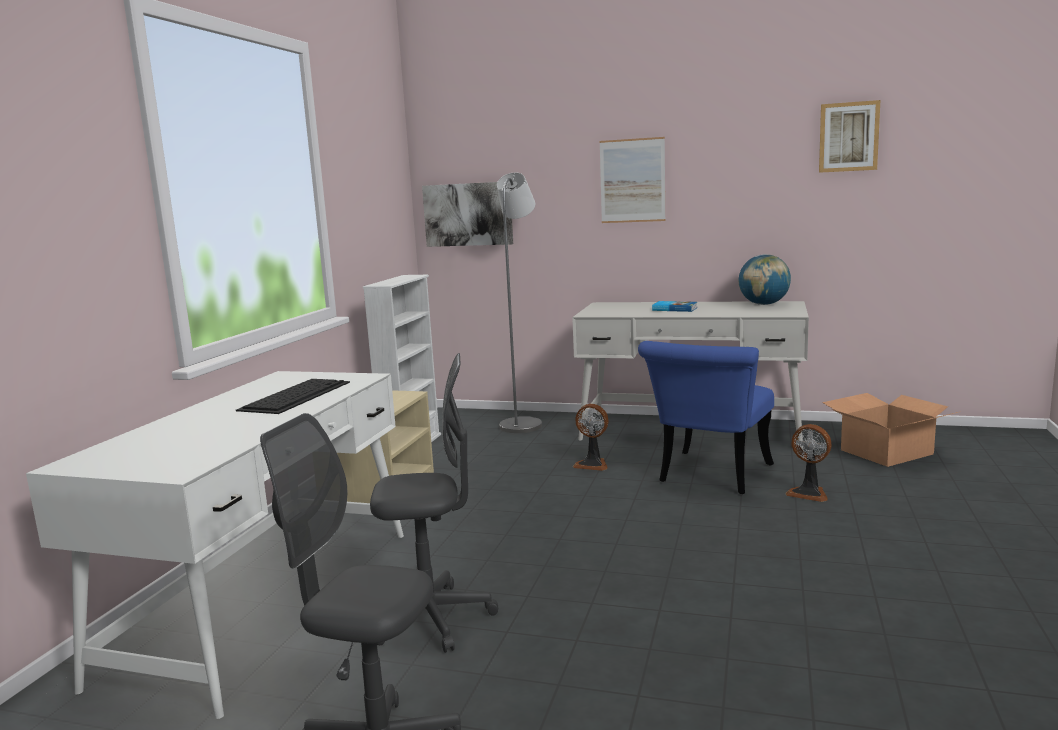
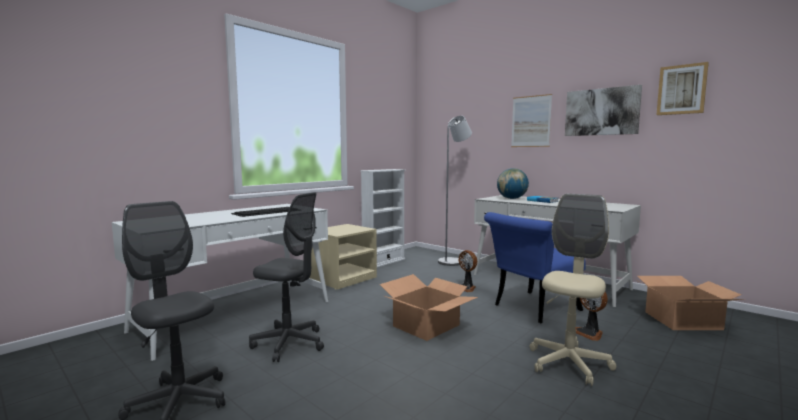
camera: 25 degrees right, 5 degrees down
(468, 214) = (441, 140): picture -> picture (601, 112)
(604, 535) = (427, 326): none -> cardboard box
(764, 304) = (607, 204): globe -> globe (512, 198)
(824, 538) = (568, 363): none -> beige office chair

